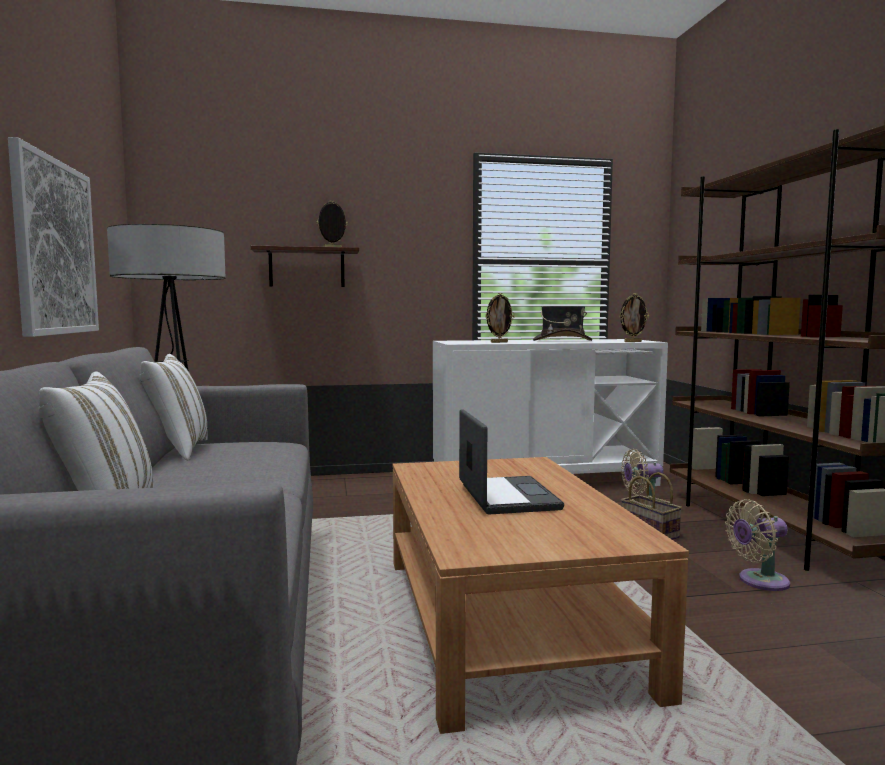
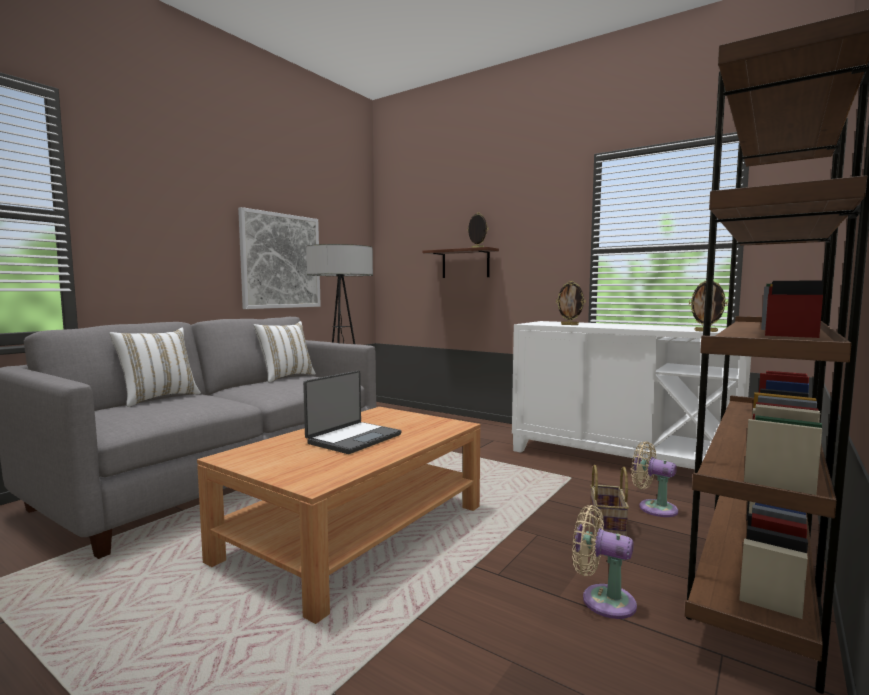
camera: 45 degrees right, 0 degrees up
(562, 340) = (646, 326): grey hat -> none

